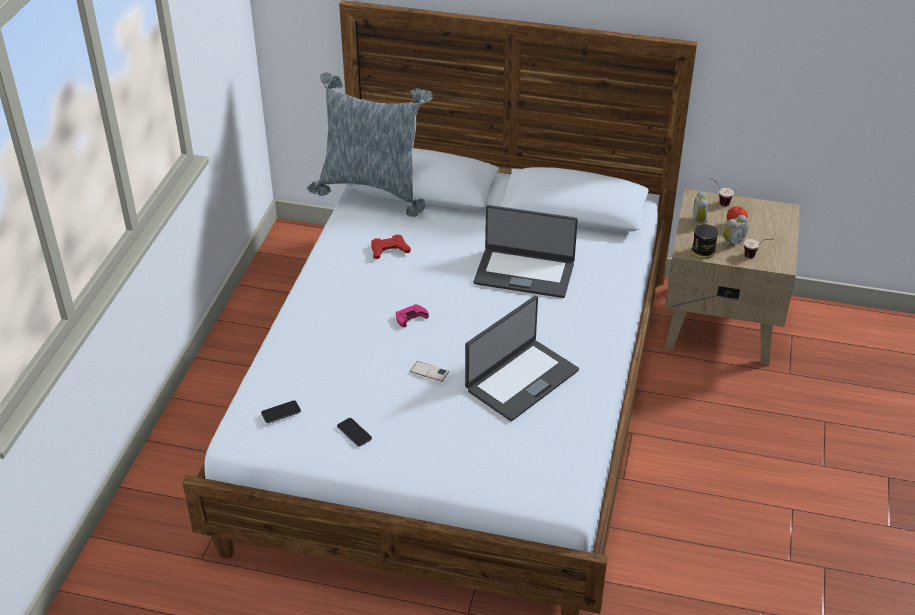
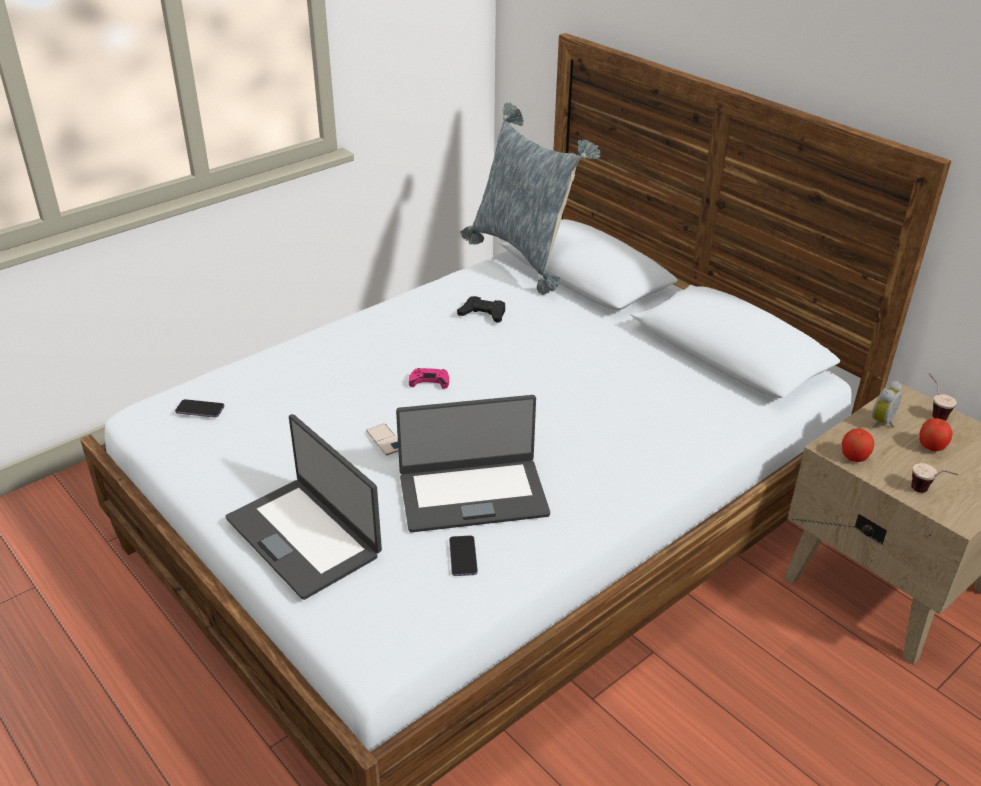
camera: 35 degrees right, 5 degrees down
(354, 433) = (241, 462): phone -> phone (463, 557)
(389, 250) = (483, 314): red game controller -> black game controller
(524, 272) = (602, 390): laptop -> laptop (304, 536)
(703, 251) = (854, 457): can -> apple
(731, 242) = (907, 463): alarm clock -> none

